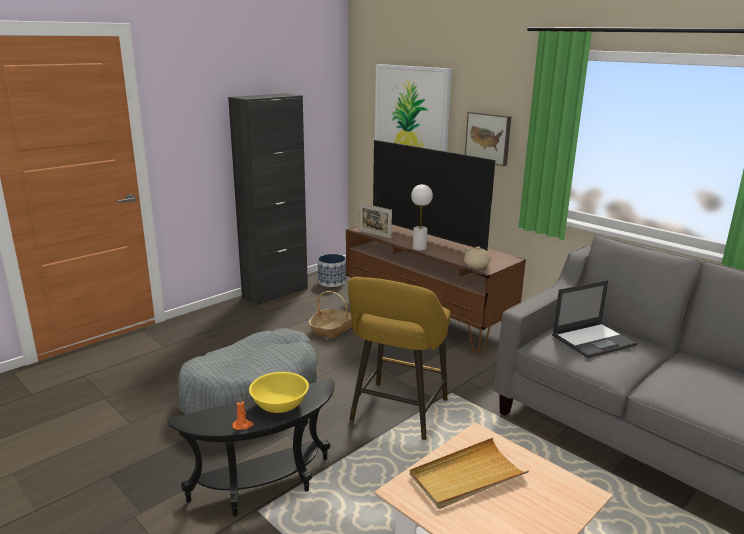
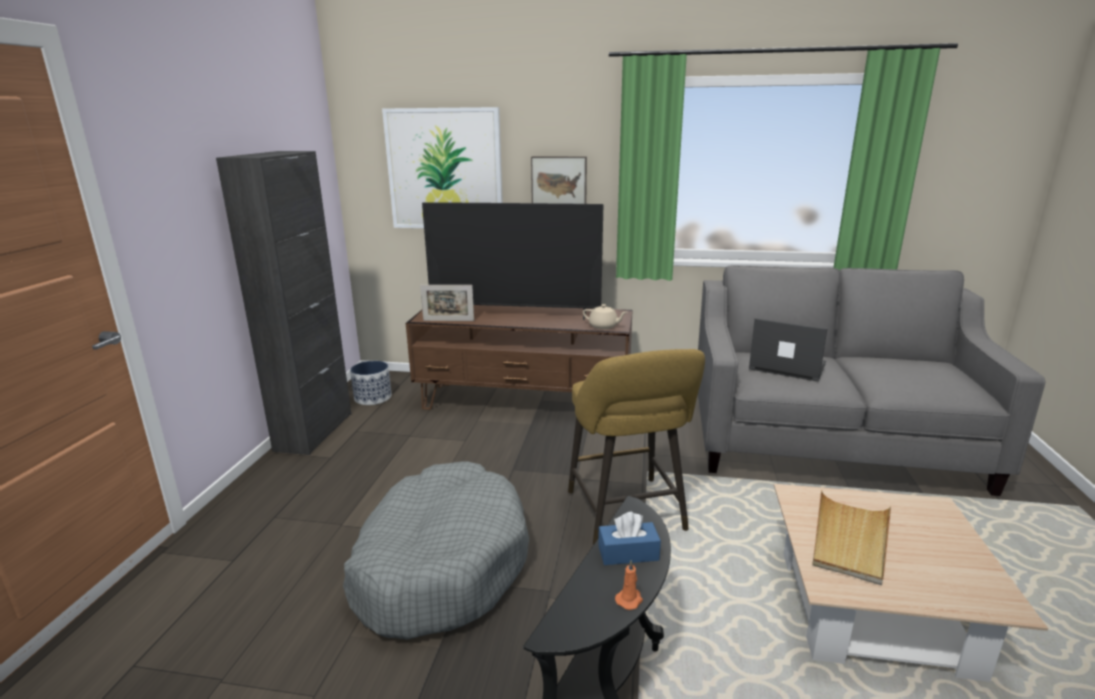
camera: 35 degrees left, 0 degrees up
(279, 405) = (628, 553): yellow bowl -> blue tissue box
(332, 329) = (442, 450): basket -> none
(419, 248) = (521, 323): white table lamp -> none
(594, 340) = (786, 366): laptop -> laptop turned 90 degrees counterclockwise

